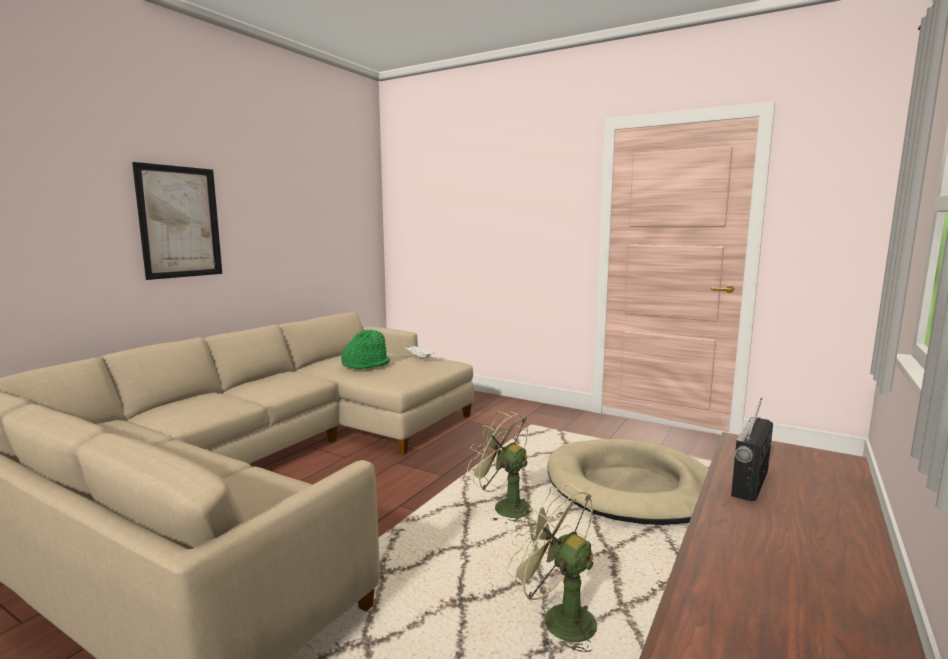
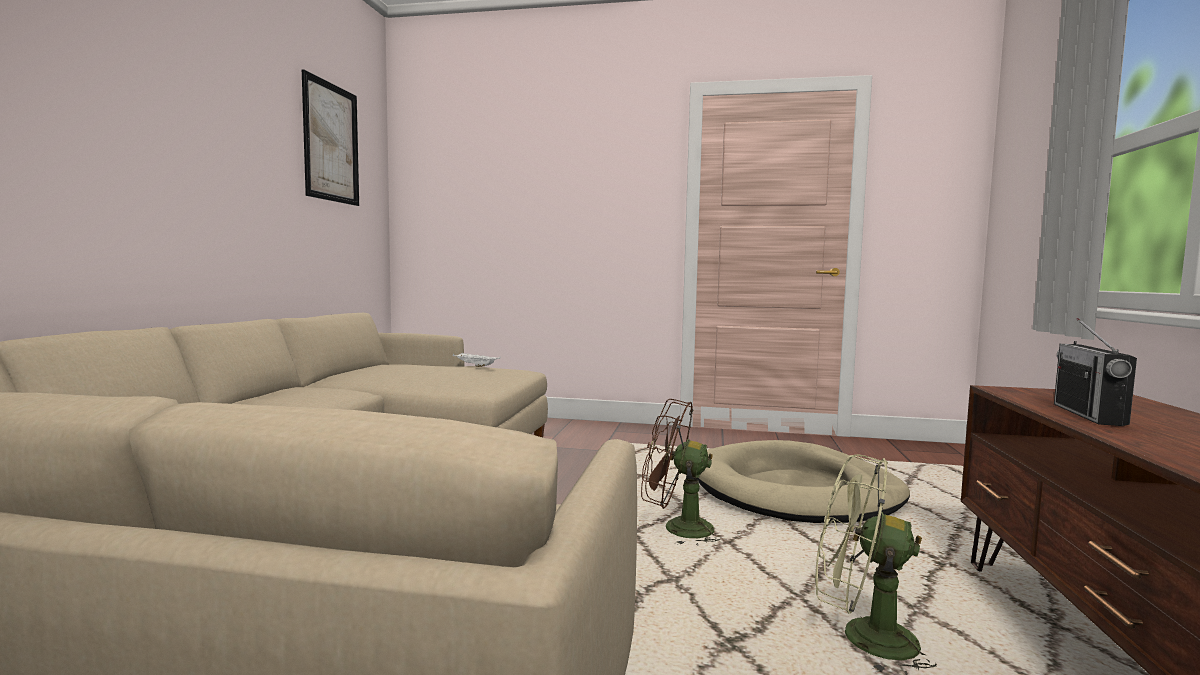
camera: 20 degrees left, 5 degrees down
(180, 222) = (124, 142): picture -> picture (331, 143)
(366, 364) = (414, 373): green hat -> none
(504, 507) = (677, 529): green fan -> brown fan

